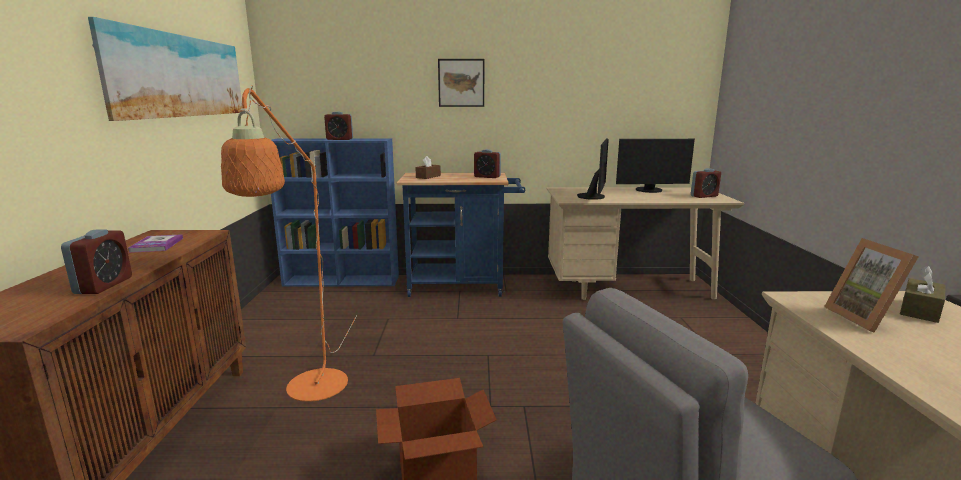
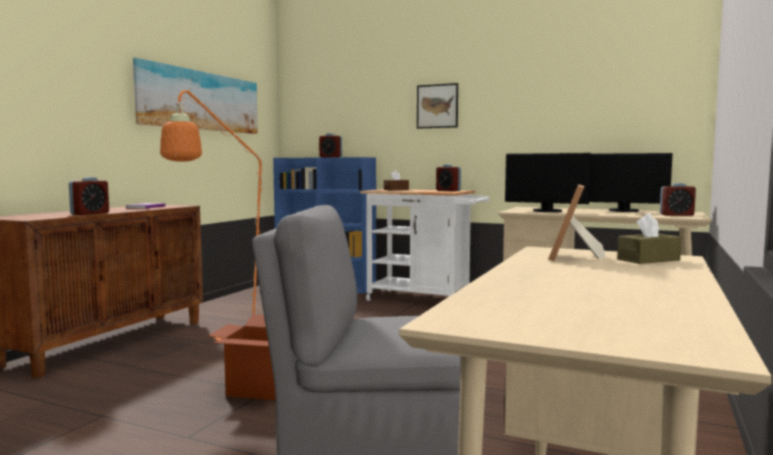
camera: 25 degrees right, 10 degrees down
(463, 286) = (424, 300): blue cart -> white cart
(594, 197) = (546, 211): monitor -> monitor turned 75 degrees clockwise

